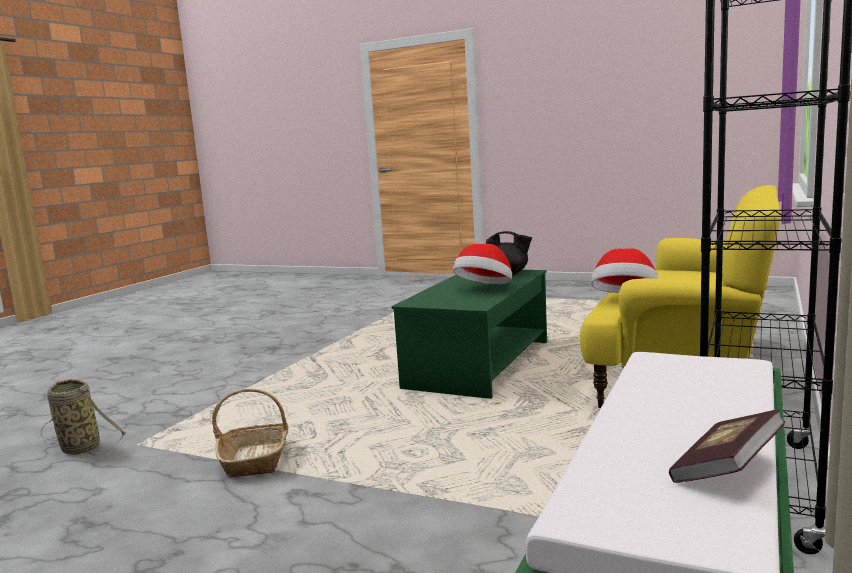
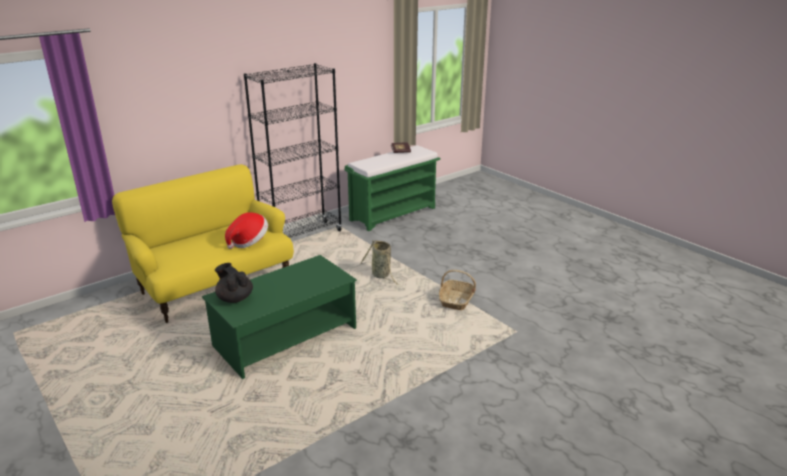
camera: 155 degrees left, 15 degrees up
(79, 448) = (550, 341): basket -> basket (381, 275)
(484, 289) = (282, 280): hat -> none

